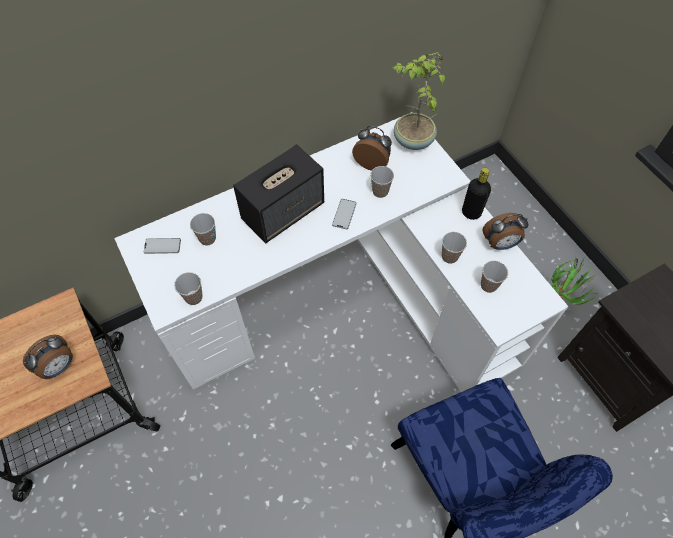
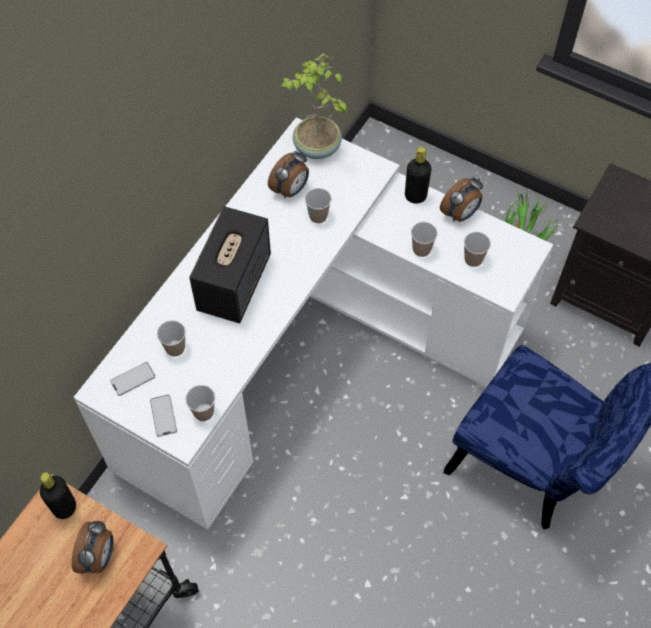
camera: 30 degrees left, 0 degrees up
(63, 316) = (65, 507): none -> black bottle
(344, 214) = (297, 256): phone -> phone (163, 416)
(372, 163) = (291, 190): alarm clock -> alarm clock turned 135 degrees clockwise

